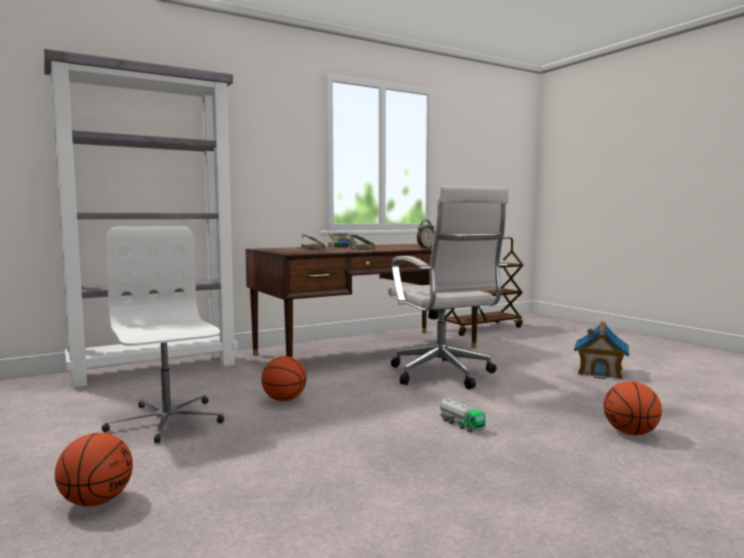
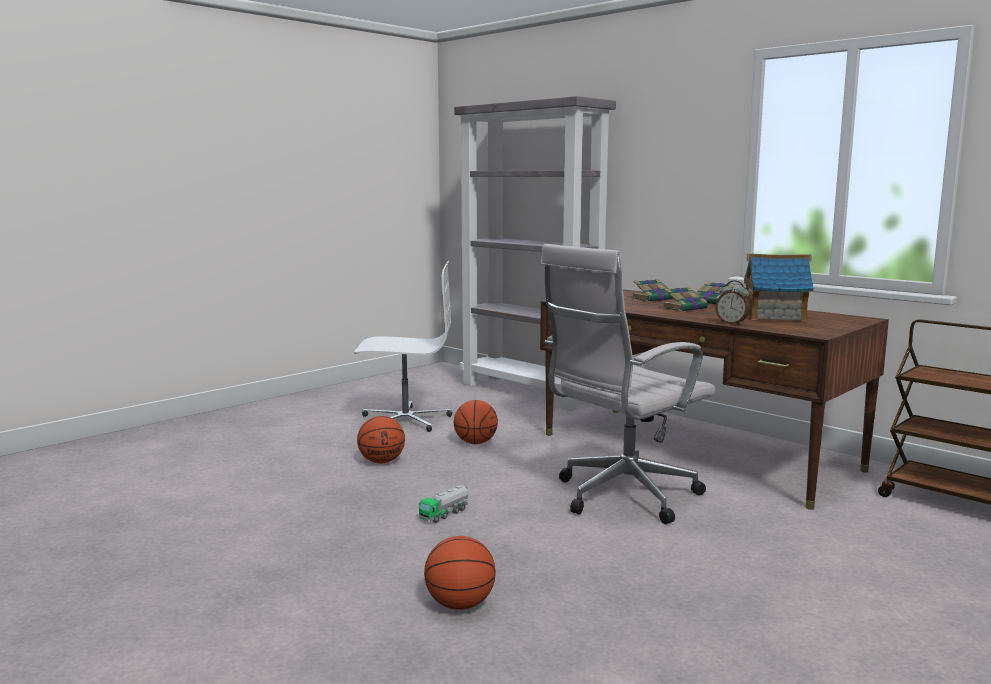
camera: 75 degrees right, 5 degrees up
(96, 501) = (274, 432): basketball -> basketball (381, 461)
(166, 421) = (405, 420): white office chair -> white office chair turned 45 degrees clockwise
(600, 371) = (769, 606): toy house -> toy house (775, 316)

